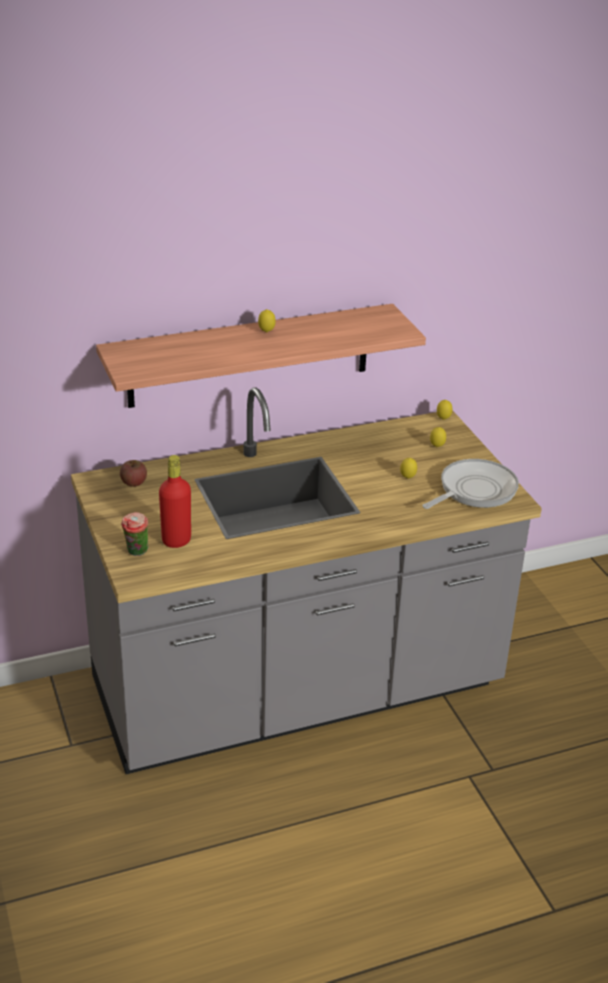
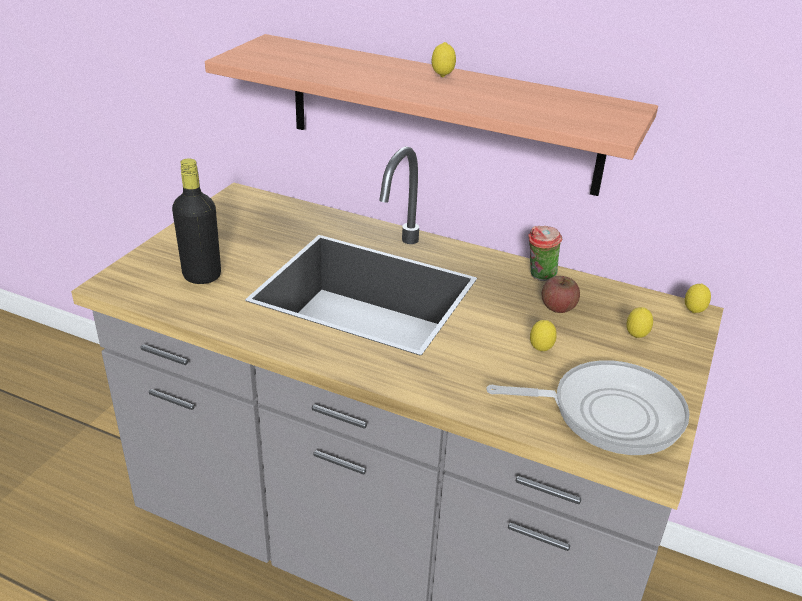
camera: 45 degrees right, 0 degrees up
(133, 482) = (264, 212): apple -> apple (558, 307)
(136, 553) = (152, 267): cup -> cup (539, 277)
(176, 540) = (202, 276): red bottle -> black bottle

